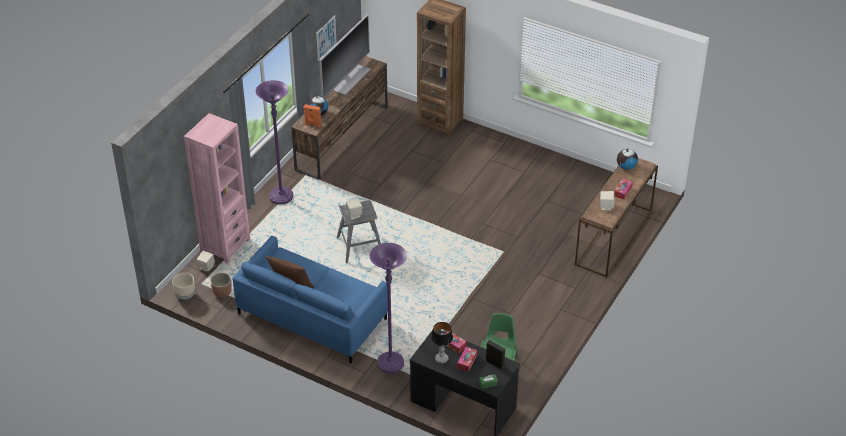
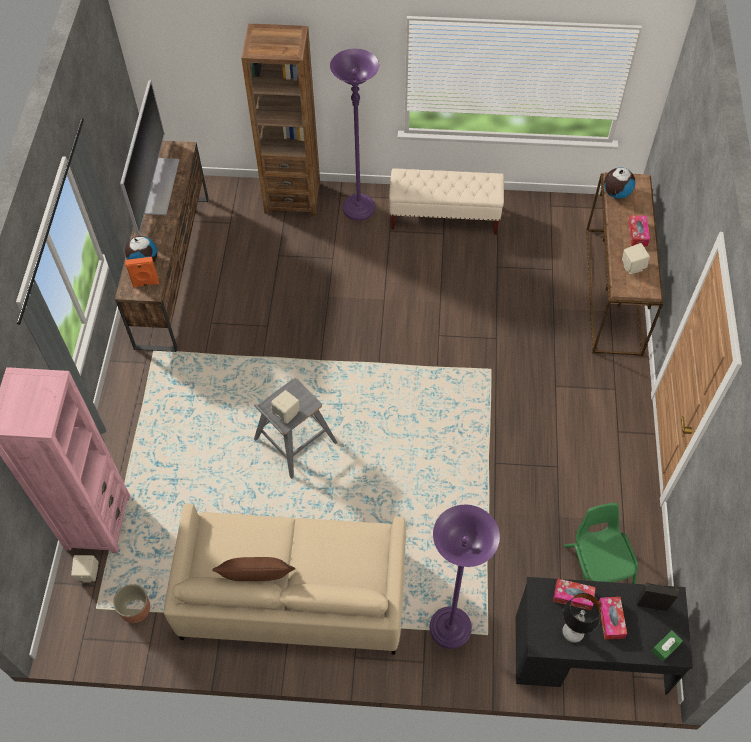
camera: 25 degrees left, 15 degrees up
(185, 295) = (81, 642): beige planter -> none
(281, 197) = (137, 402): purple floor lamp -> purple floor lamp (359, 209)
(312, 316) = (293, 593): blue sofa -> beige sofa
(326, 38) = (106, 139): picture -> none
(531, 163) = (444, 217): none -> beige bench

